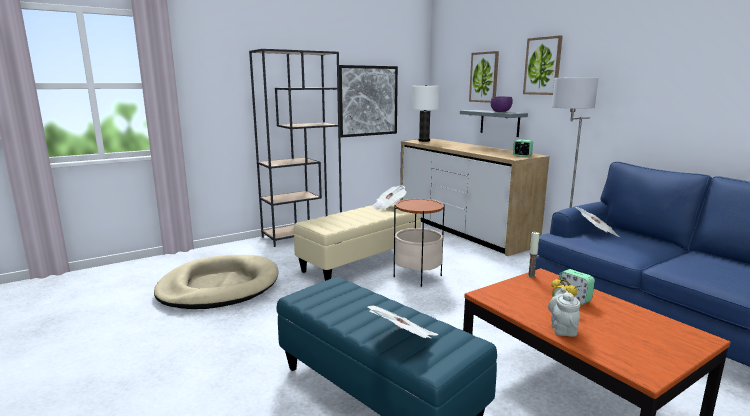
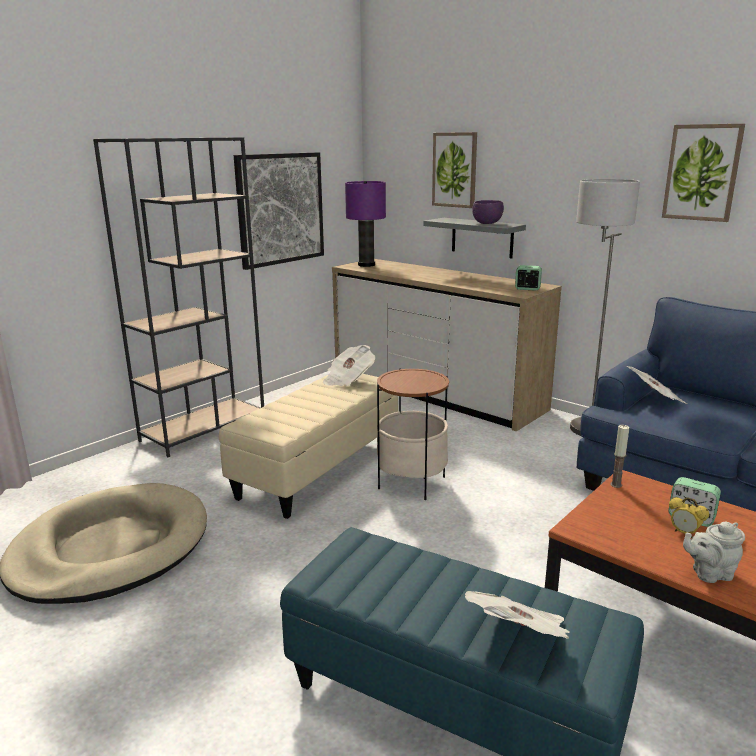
camera: 15 degrees left, 5 degrees up
(424, 141) = (366, 265): white table lamp -> purple table lamp
(542, 66) = (547, 157): picture -> picture (702, 172)
(562, 329) = (709, 573): grey teapot -> grey teapot turned 90 degrees counterclockwise

